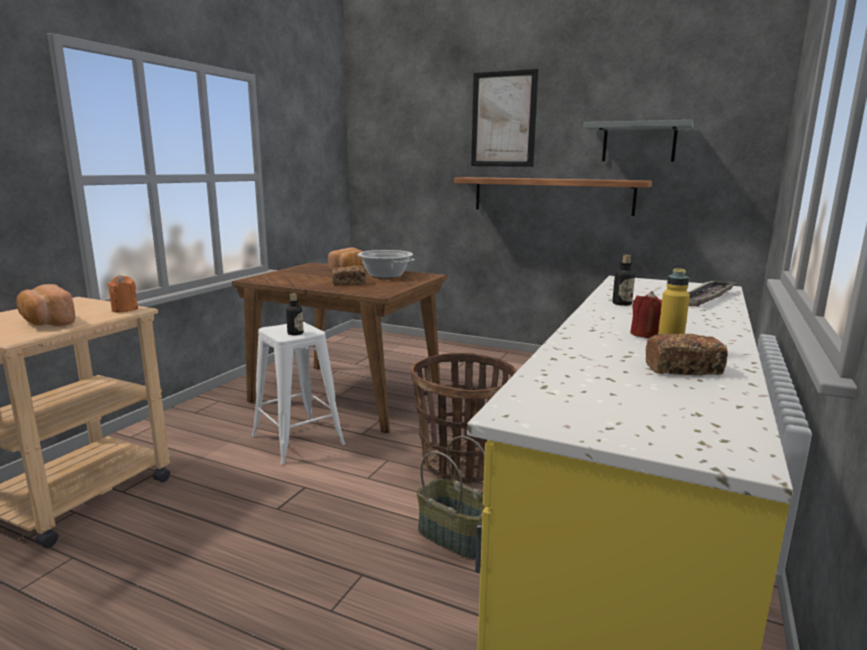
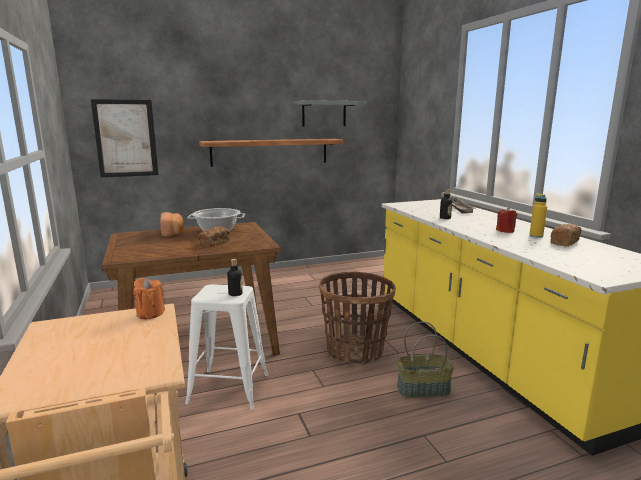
camera: 45 degrees left, 0 degrees up
(46, 322) = (123, 350): bread -> none
(503, 119) = (227, 95): picture -> picture (126, 138)

